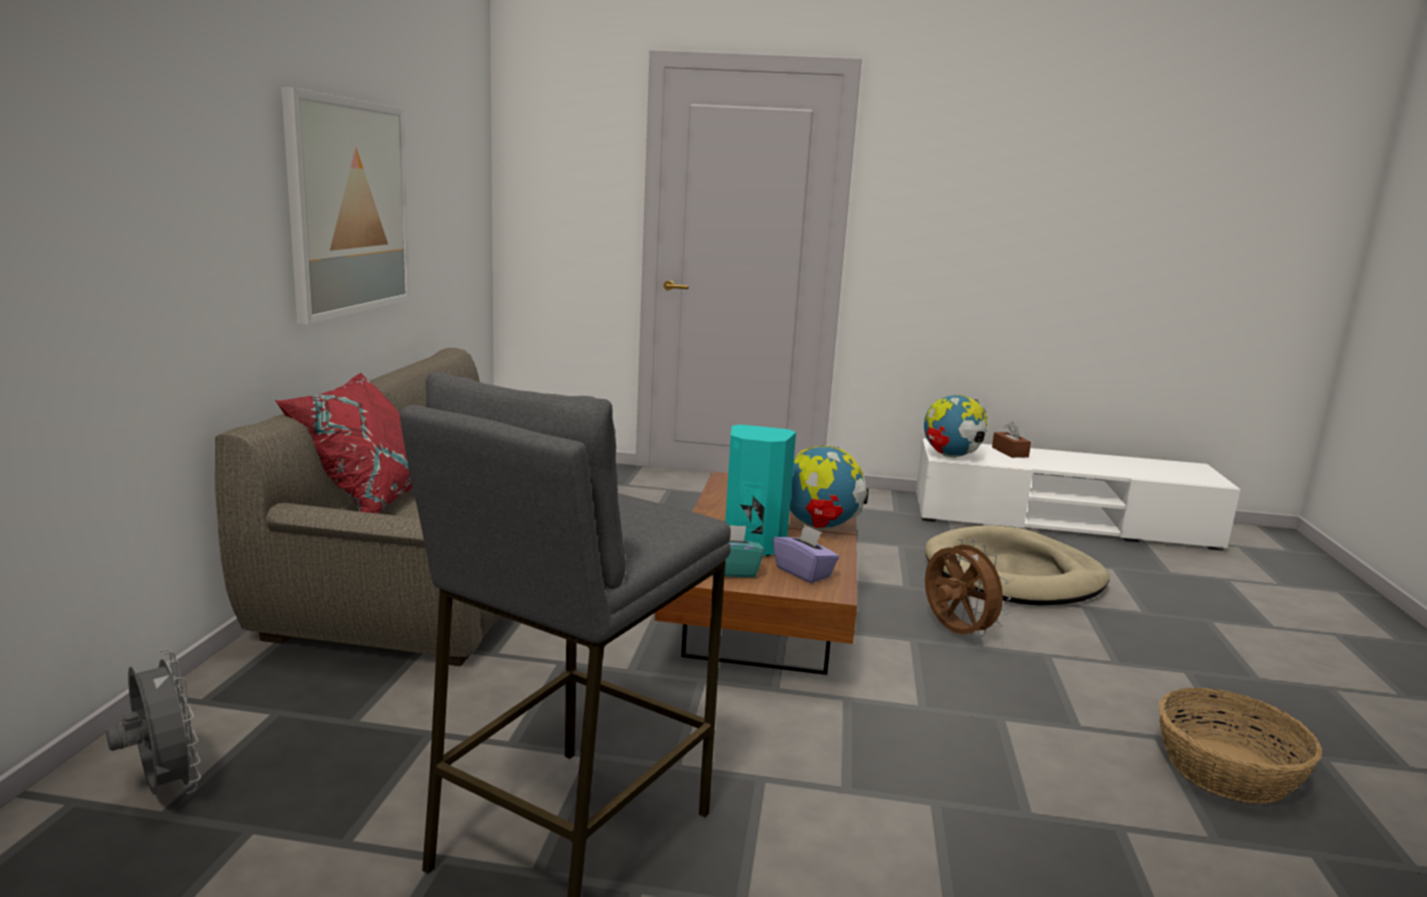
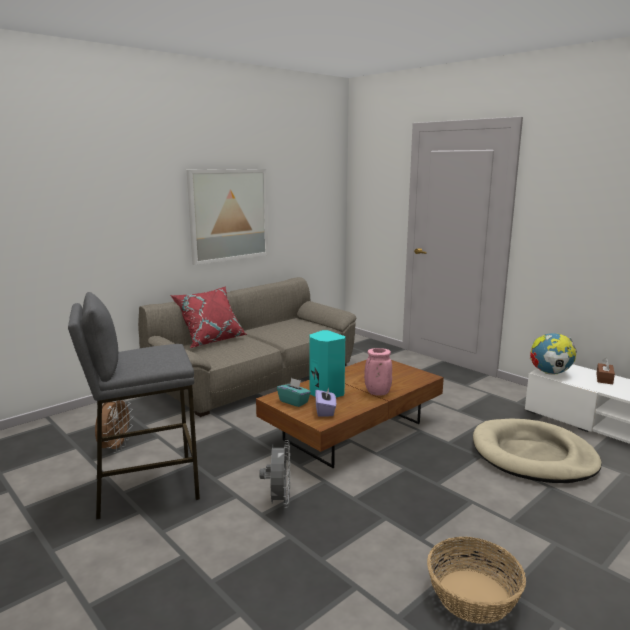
camera: 40 degrees right, 0 degrees up
(164, 788) = (74, 427): grey fan -> grey fan (279, 501)
(820, 527) = (377, 393): globe -> pink vase
(955, 633) = (434, 473): brown fan -> brown fan (115, 448)

